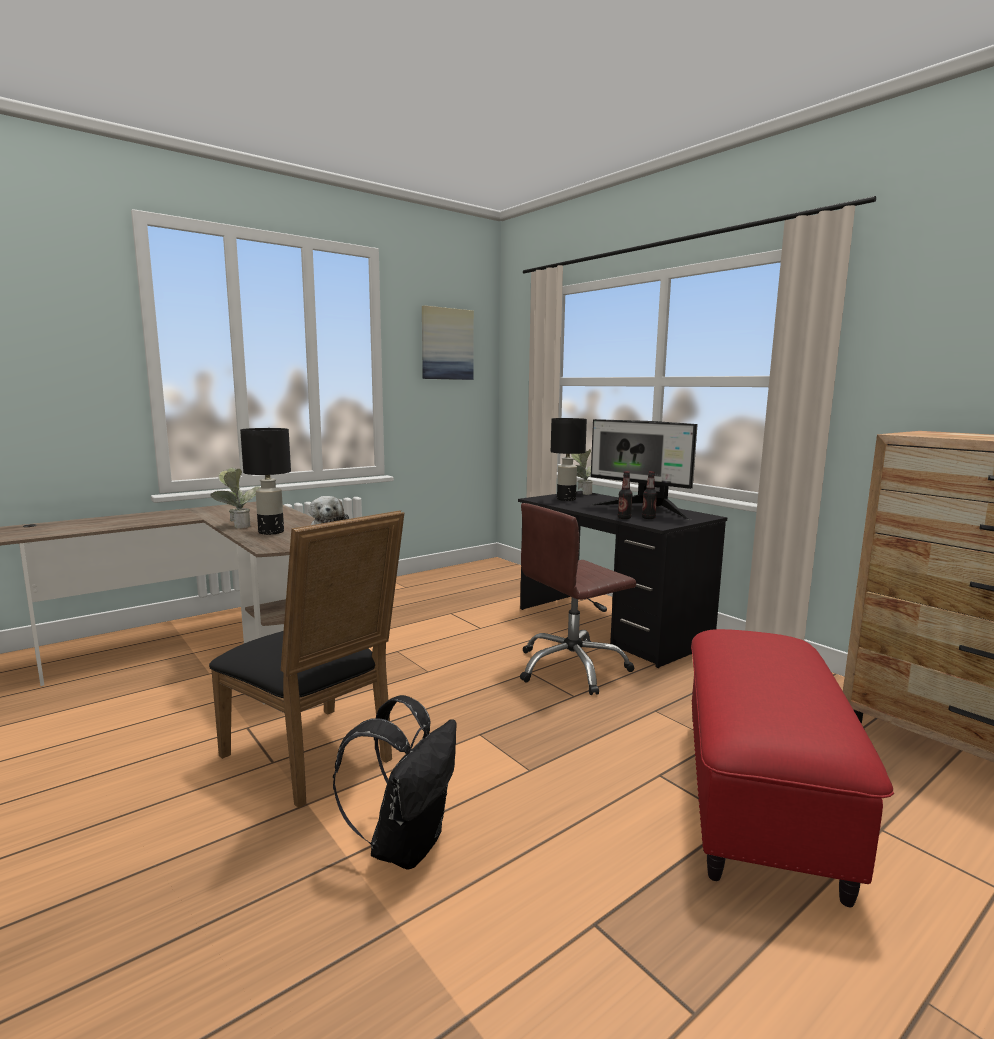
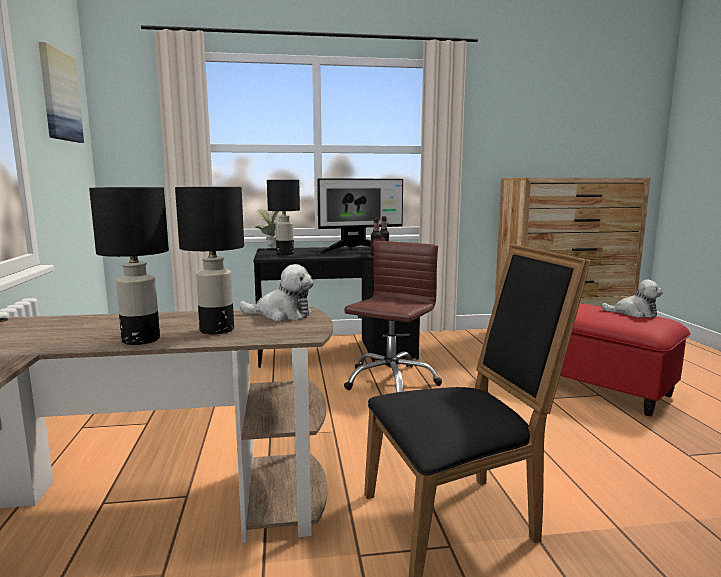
camera: 60 degrees left, 0 degrees up
(238, 526) = (141, 340): potted plant -> black table lamp
(406, 844) = (605, 497): black backpack -> none
(572, 668) = (390, 381): brown office chair -> brown office chair turned 150 degrees counterclockwise
(804, 707) = (633, 313): none -> plush toy

